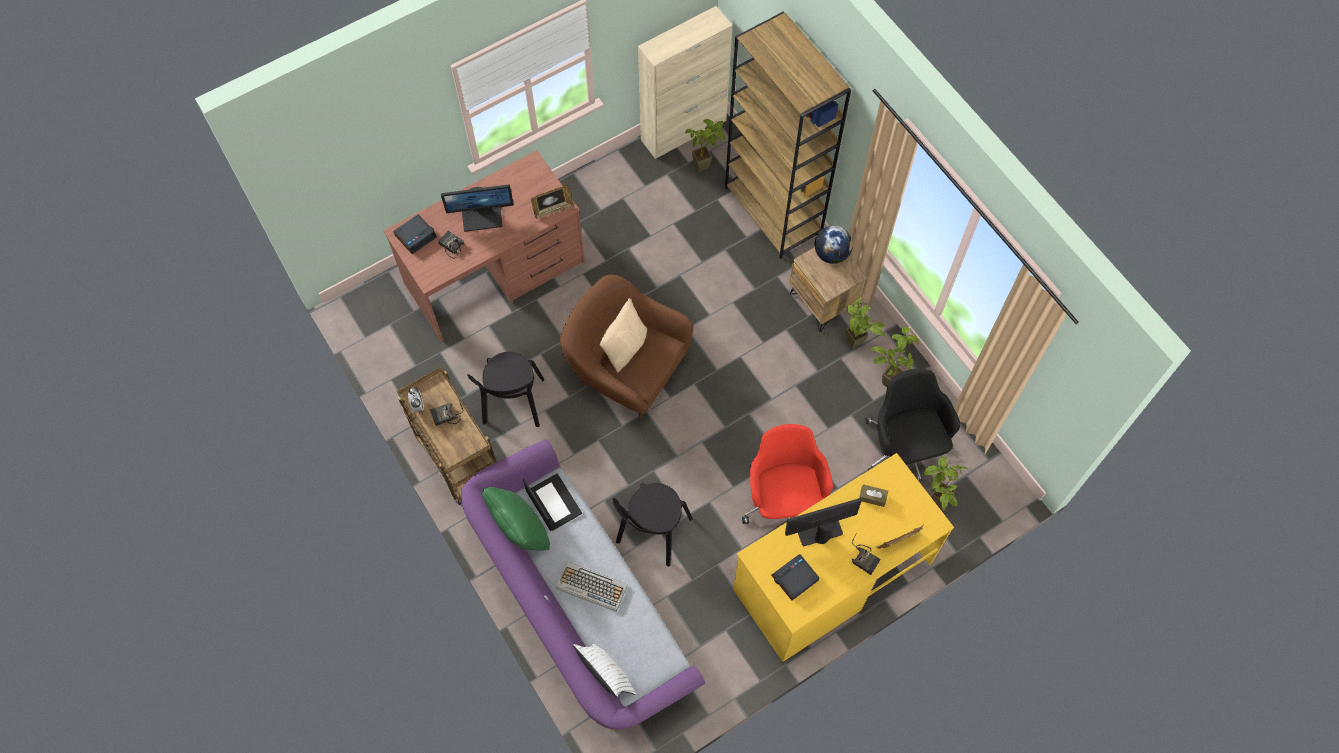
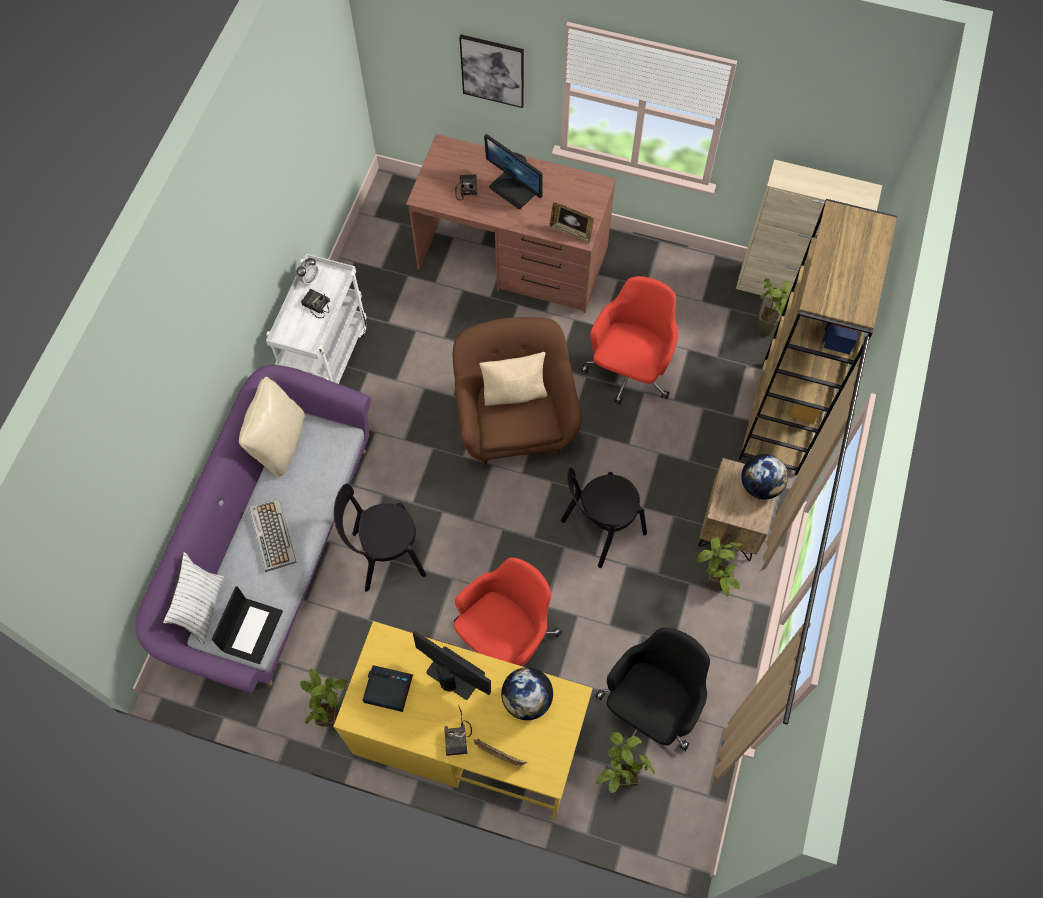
camera: 50 degrees right, 0 degrees up
(403, 146) = (492, 70): none -> picture
(416, 236) = (452, 158): alarm clock -> none
(457, 458) = (327, 358): brown cart -> white cart
(513, 404) = (409, 361): black chair -> black chair (600, 529)
(520, 530) = (279, 443): green pillow -> beige pillow
(553, 502) = (324, 448): laptop -> laptop (251, 630)
(656, 271) = (630, 371): none -> red office chair
(872, 497) = (527, 699): brown tissue box -> globe
(886, 378) = (706, 638): potted plant -> potted plant (332, 712)

